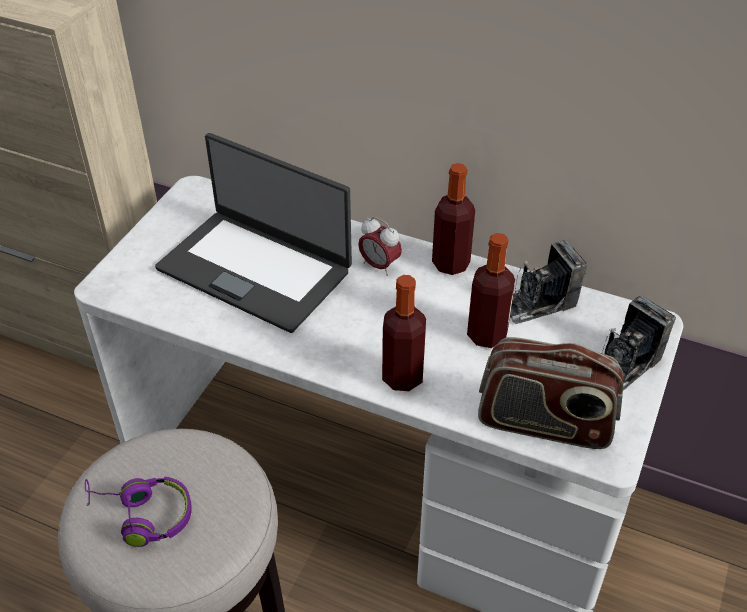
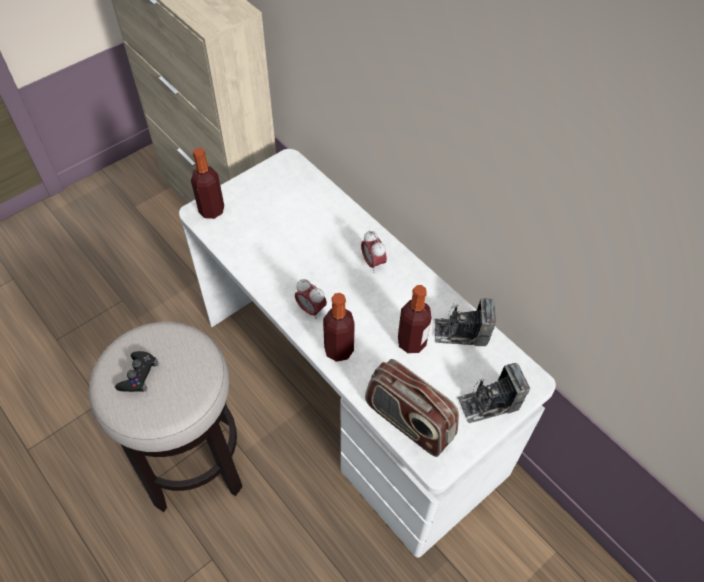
camera: 25 degrees right, 10 degrees up
(141, 515) = (138, 375): purple headphones -> black game controller
(255, 269) = (293, 234): laptop -> none
(335, 345) = (311, 309): none -> alarm clock
(450, 263) = (421, 279): bottle -> bottle (211, 210)

